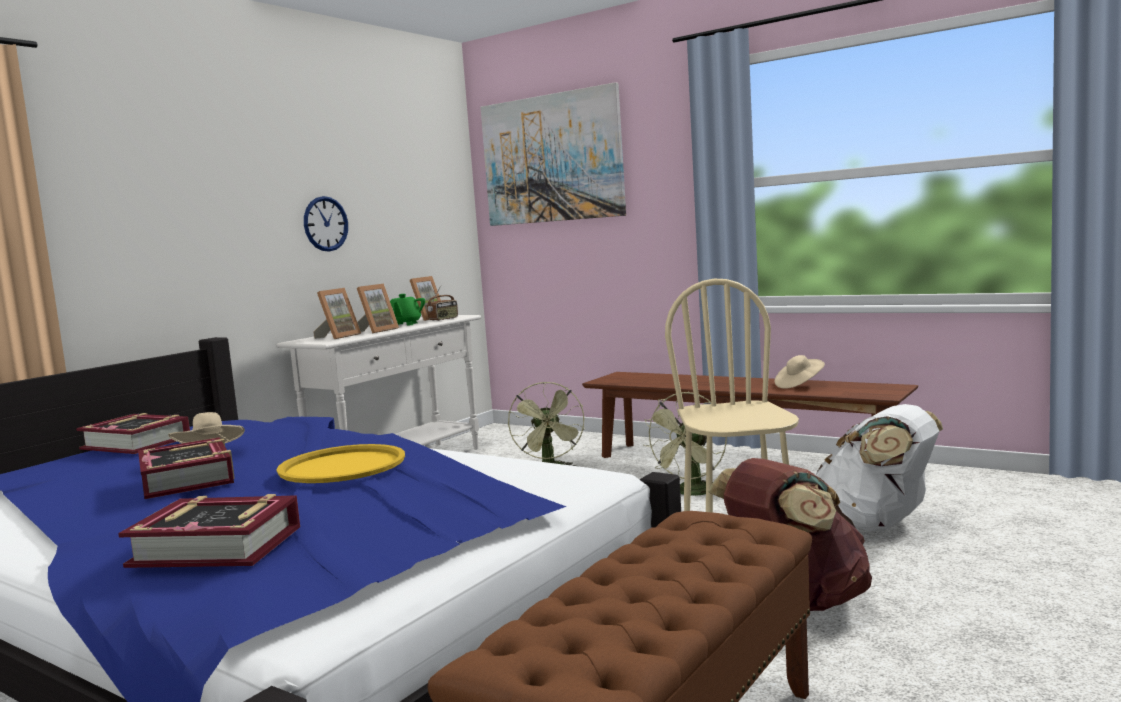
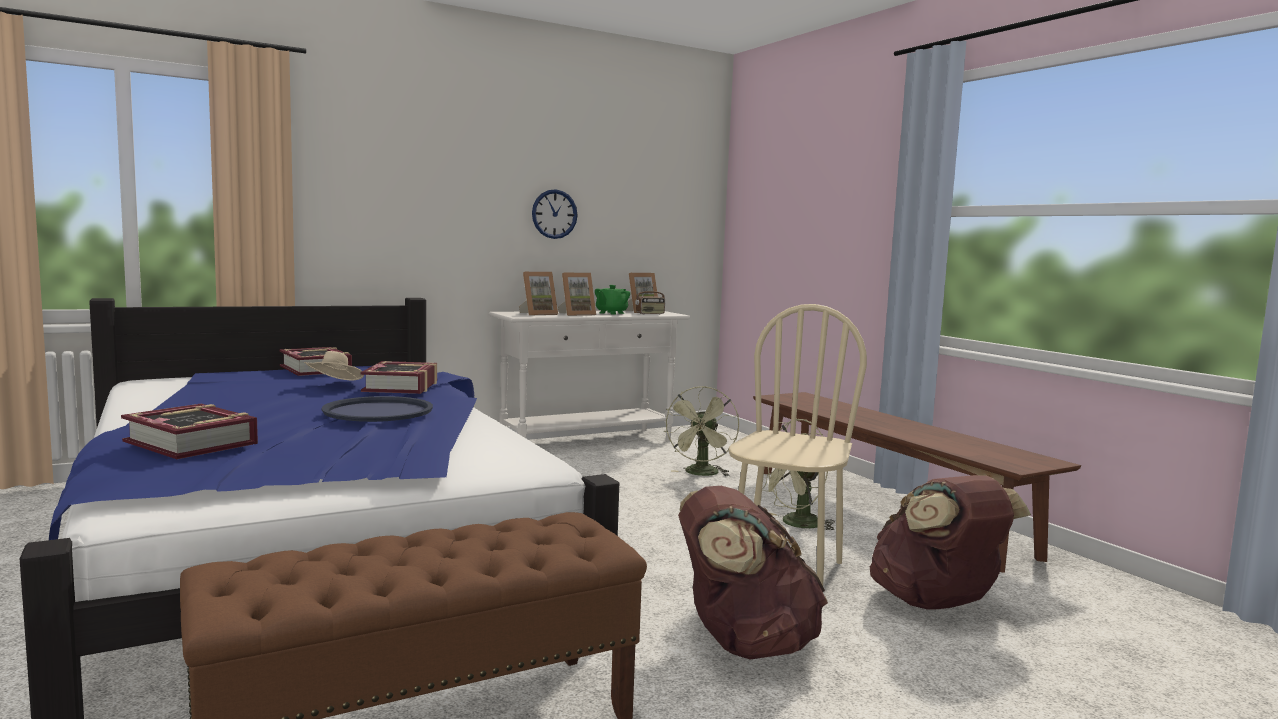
camera: 25 degrees right, 0 degrees up
(188, 479) = (281, 398): book -> book (401, 386)
(342, 466) = (378, 411): yellow tray -> blue tray
(552, 158) = (787, 171): picture -> none
(799, 385) = (949, 438): beige hat -> none
(878, 525) = (936, 603): white backpack -> brown backpack

